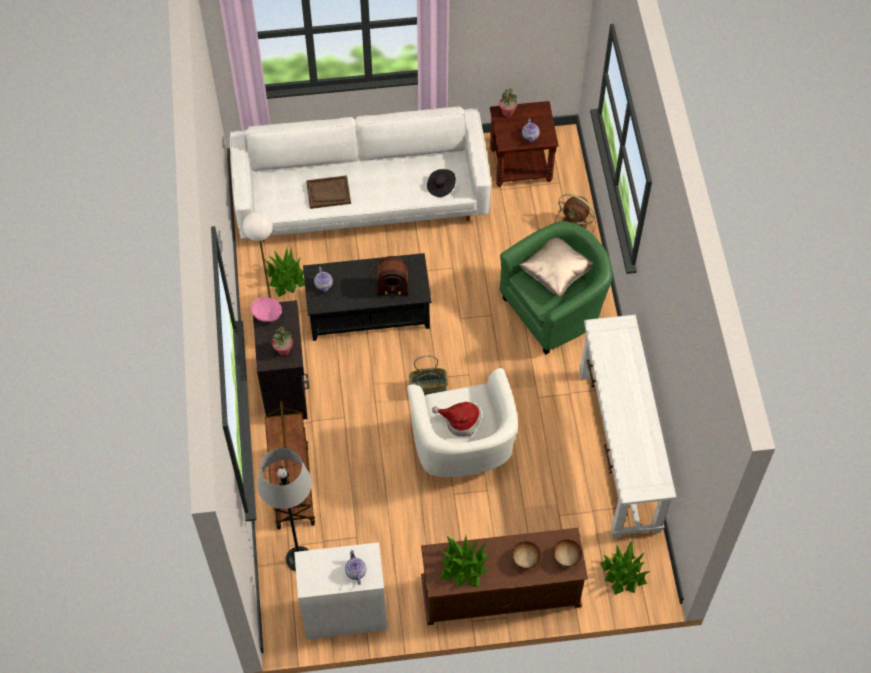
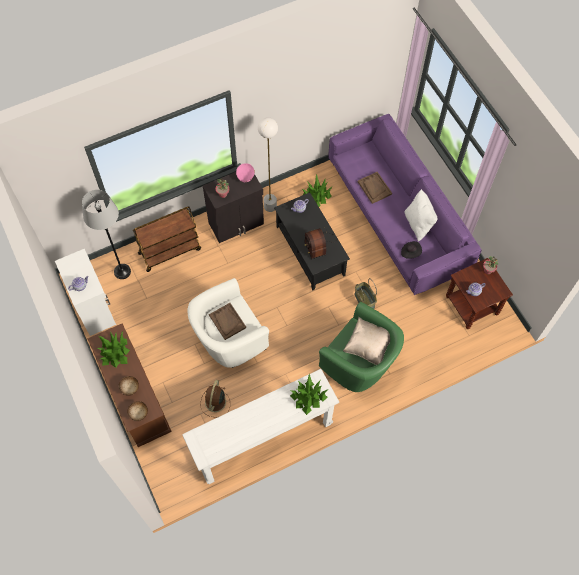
camera: 70 degrees right, 5 degrees up
(362, 198) = (397, 217): white sofa -> purple sofa
(403, 165) = (418, 224): none -> white pillow
(428, 388) = (267, 304): basket -> basket (365, 300)
(460, 421) = (227, 321): hat -> brown tray
(575, 224) = (437, 357): brown fan -> brown fan (215, 403)
(623, 573) = (170, 468): potted plant -> potted plant (308, 397)

